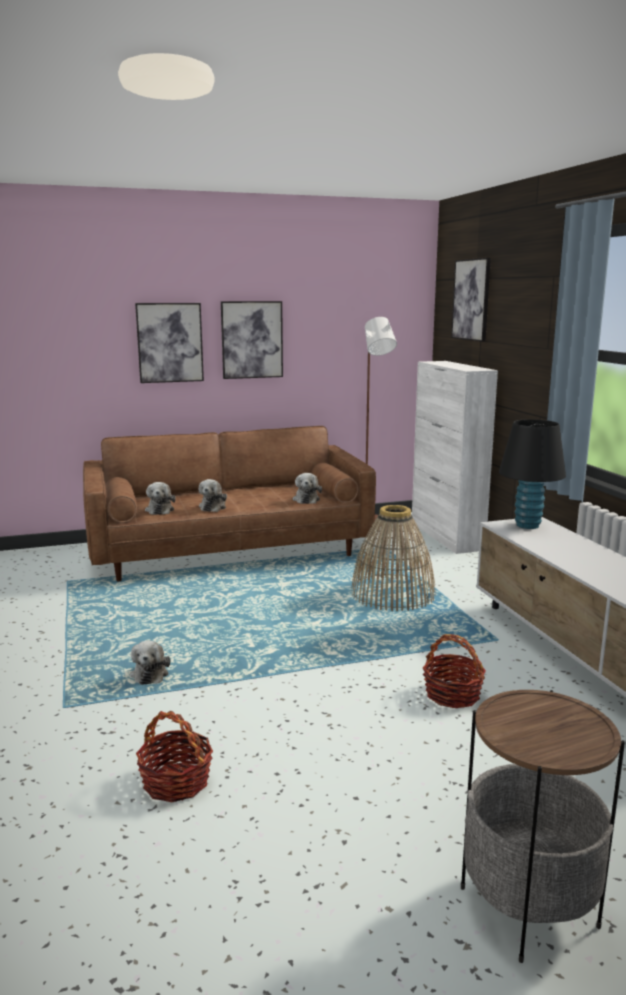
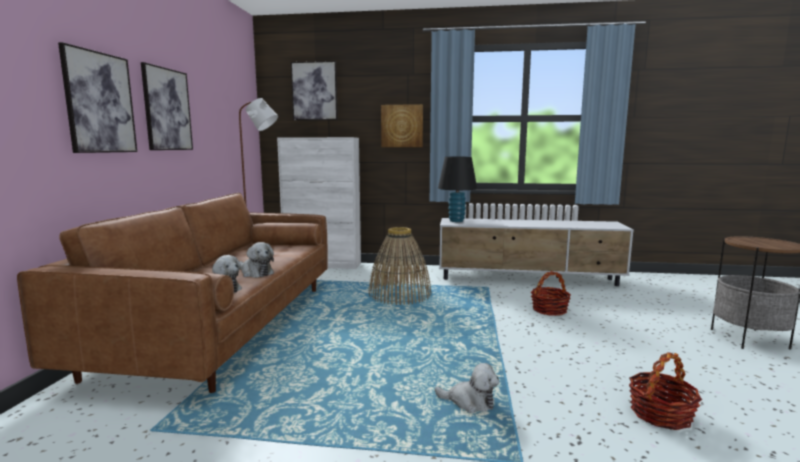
camera: 65 degrees left, 5 degrees down
(306, 499) = (293, 250): plush toy -> none
(539, 359) = (402, 126): none -> picture

